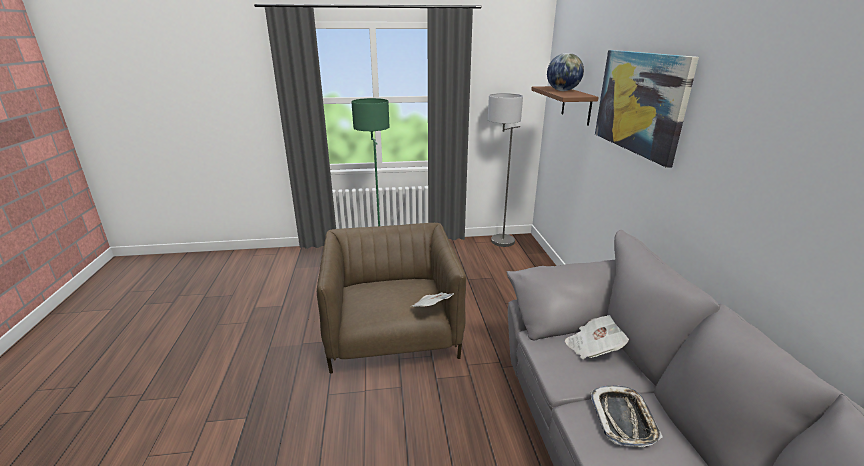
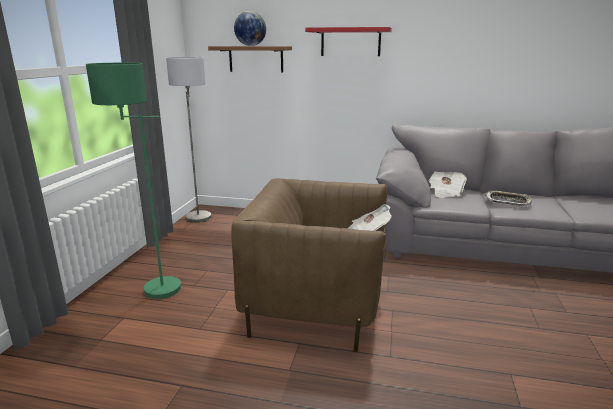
camera: 70 degrees left, 5 degrees down
(639, 102) = (350, 42): picture -> red shelf

